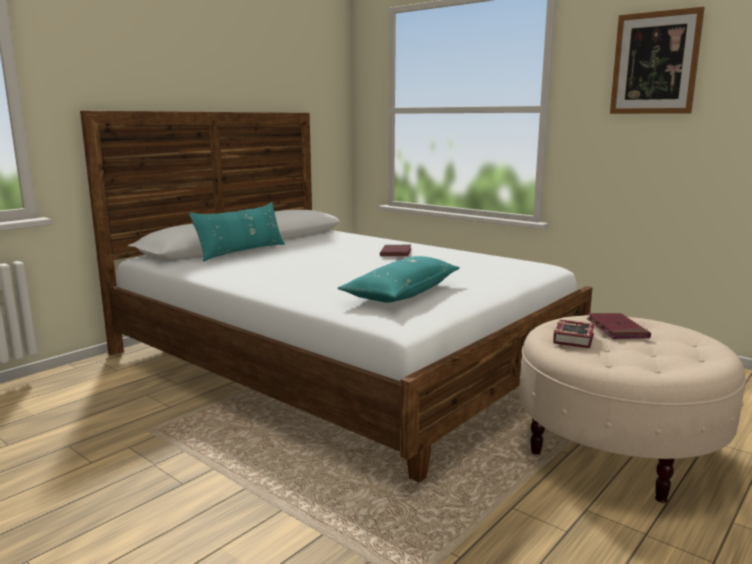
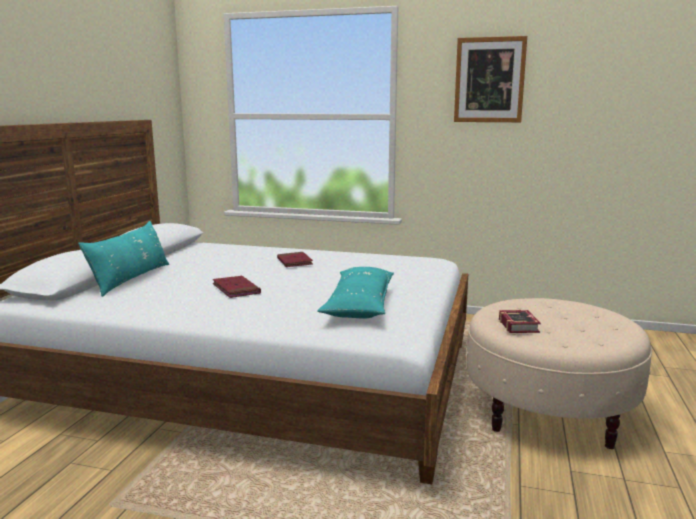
camera: 25 degrees left, 0 degrees up
(617, 329) = (537, 311): red book -> red book (236, 289)

